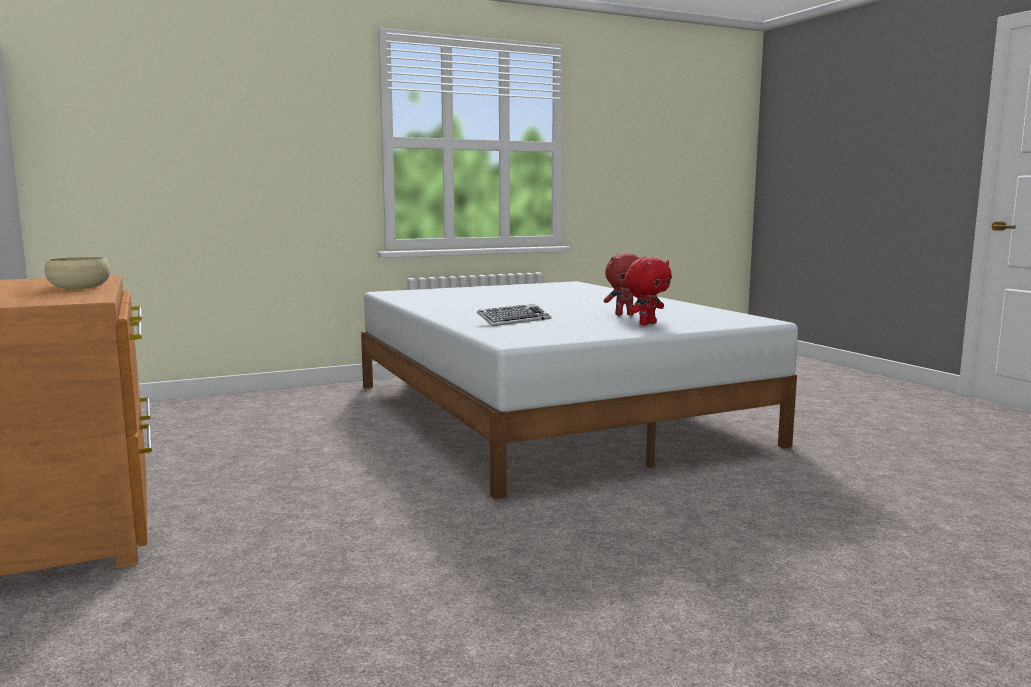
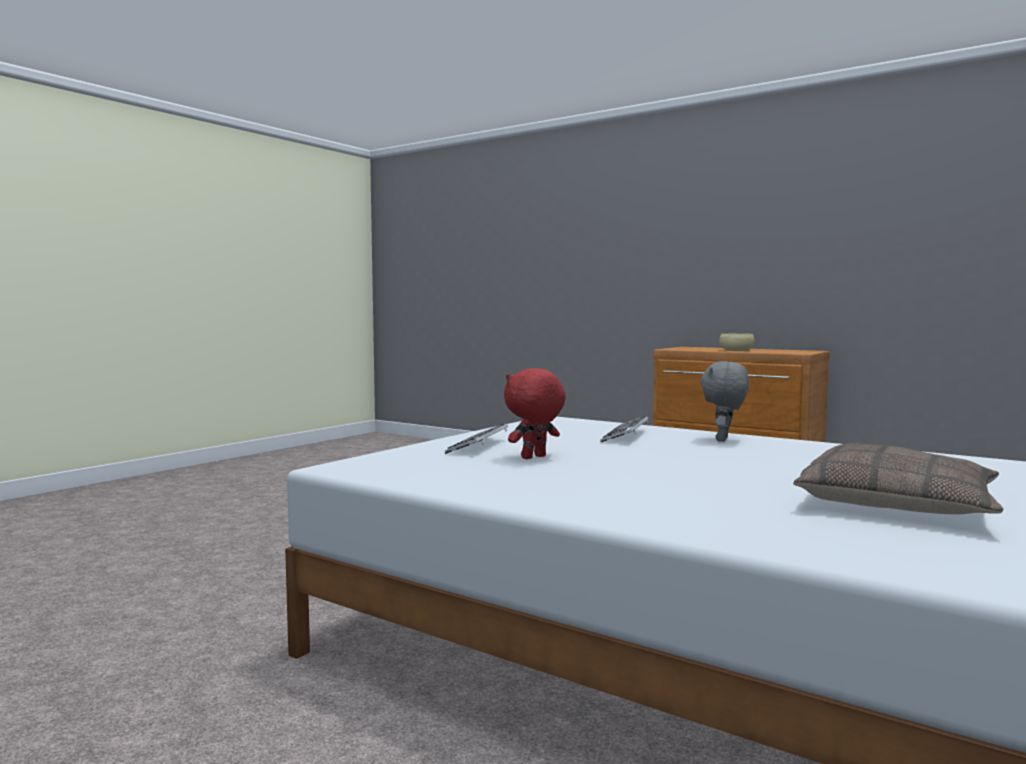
camera: 150 degrees right, 5 degrees down
(460, 312) = (724, 440): none -> grey plush toy
(522, 291) = (898, 504): none -> pillow
(647, 324) = (478, 446): red plush toy -> keyboard

